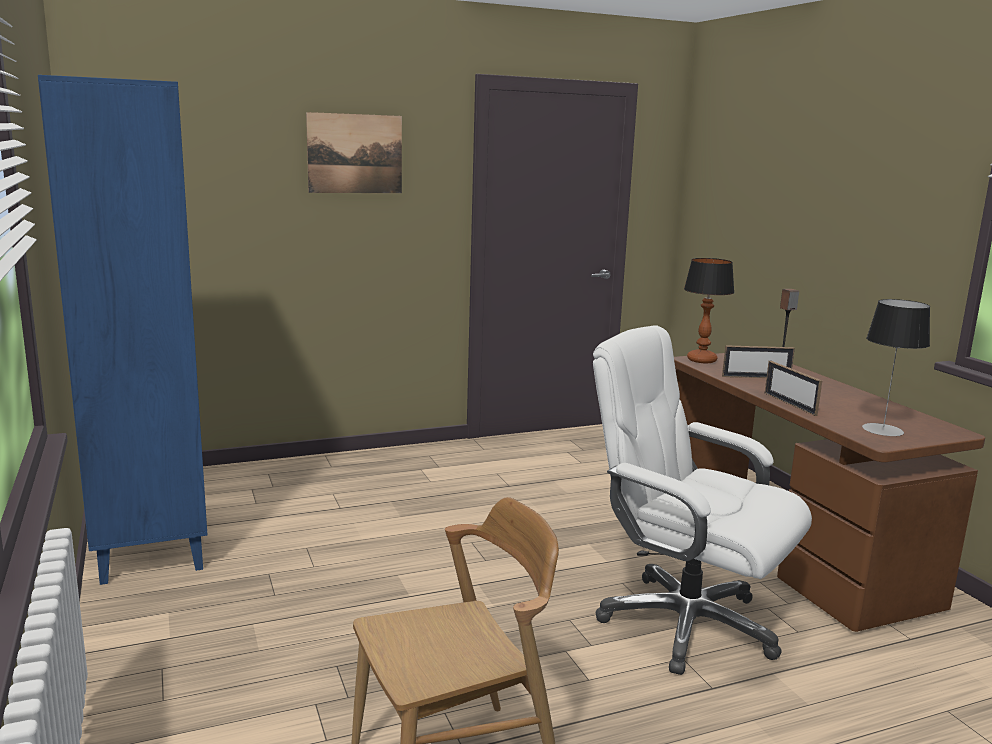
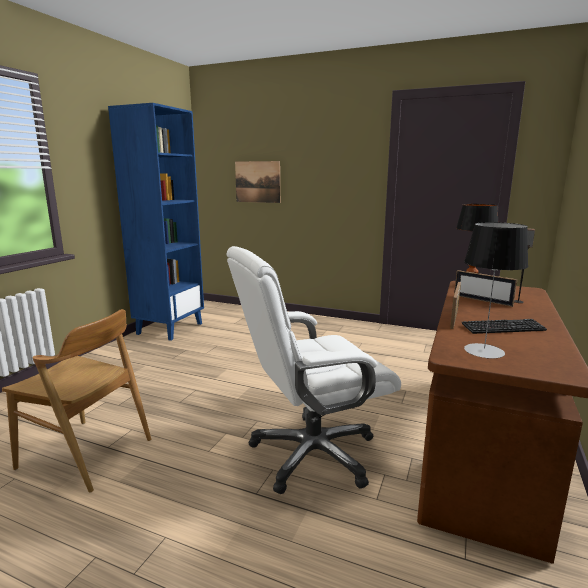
camera: 45 degrees right, 0 degrees up
(355, 154) = (317, 146): picture -> picture (257, 182)
(685, 623) = (312, 454): white office chair -> white office chair turned 105 degrees counterclockwise
(839, 404) = (503, 328): none -> keyboard

